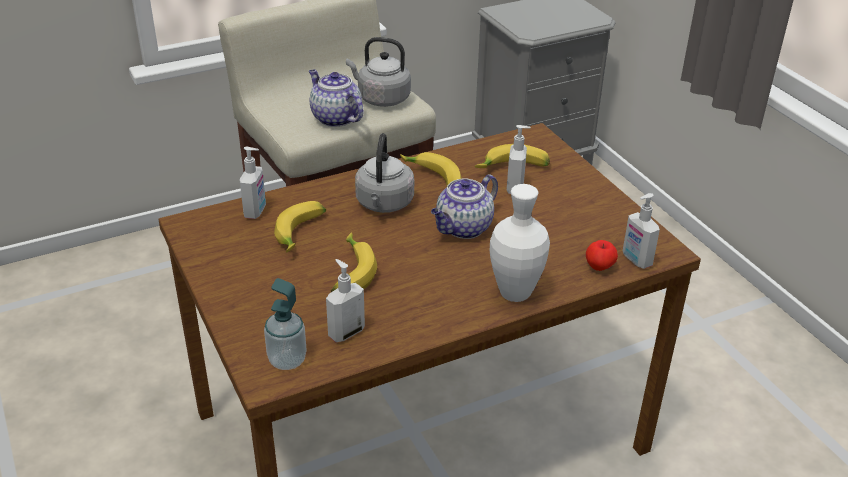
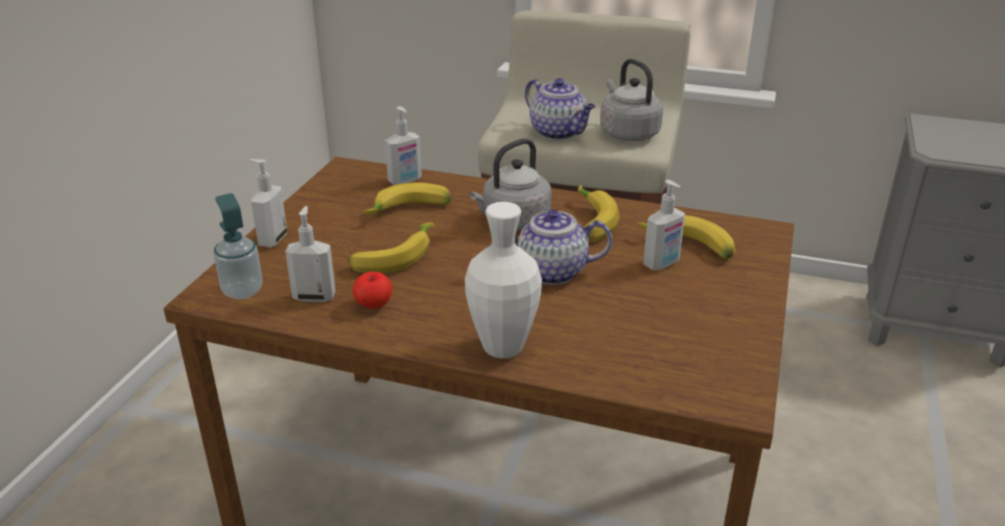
camera: 45 degrees right, 5 degrees down
(335, 118) = (559, 132): teapot -> teapot turned 135 degrees clockwise
(599, 267) = (629, 374): apple -> apple (373, 305)
(636, 260) = (683, 391): soap dispenser -> soap dispenser (272, 240)

